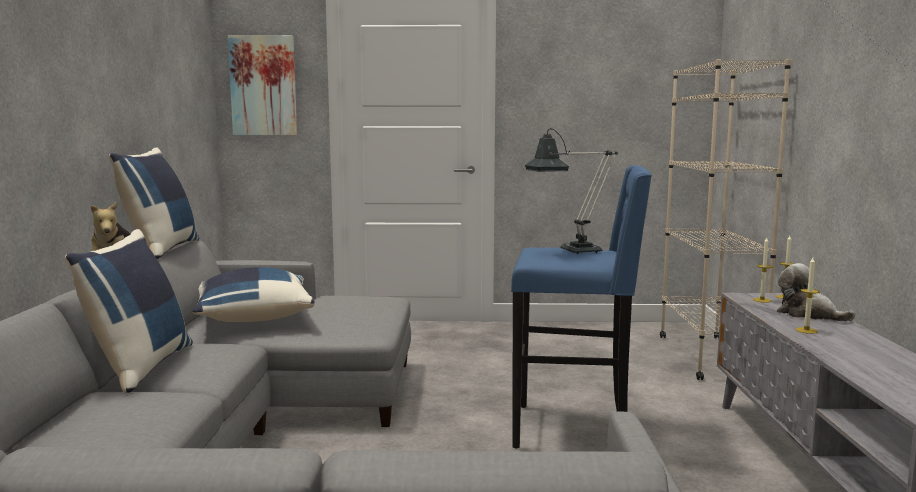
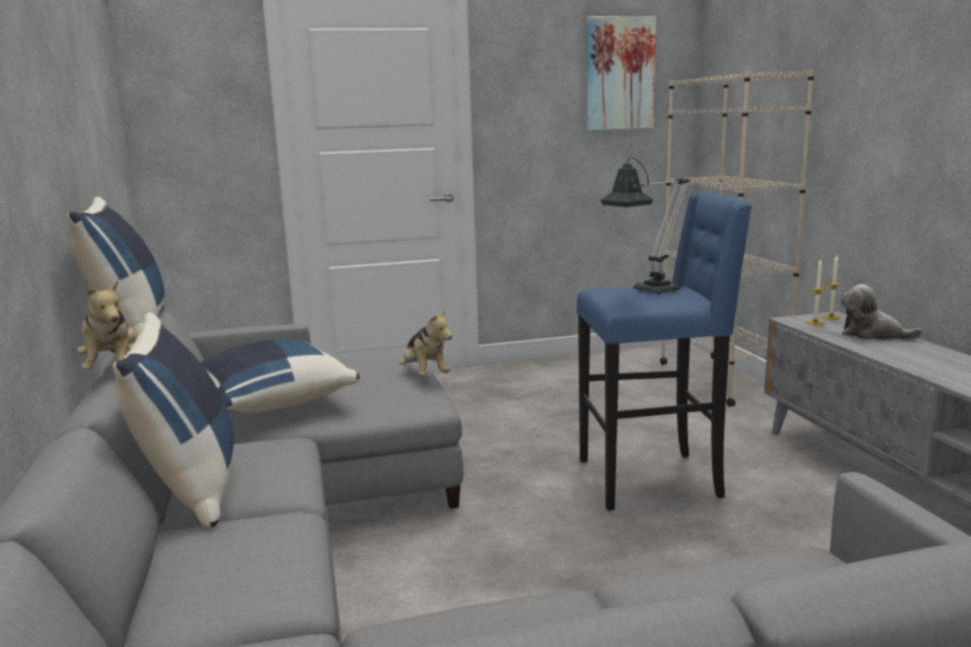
camera: 15 degrees left, 5 degrees up
(263, 86) = (188, 106): picture -> picture (619, 74)
(391, 312) = (424, 375): none -> plush toy
(806, 330) = (891, 353): candle -> none

